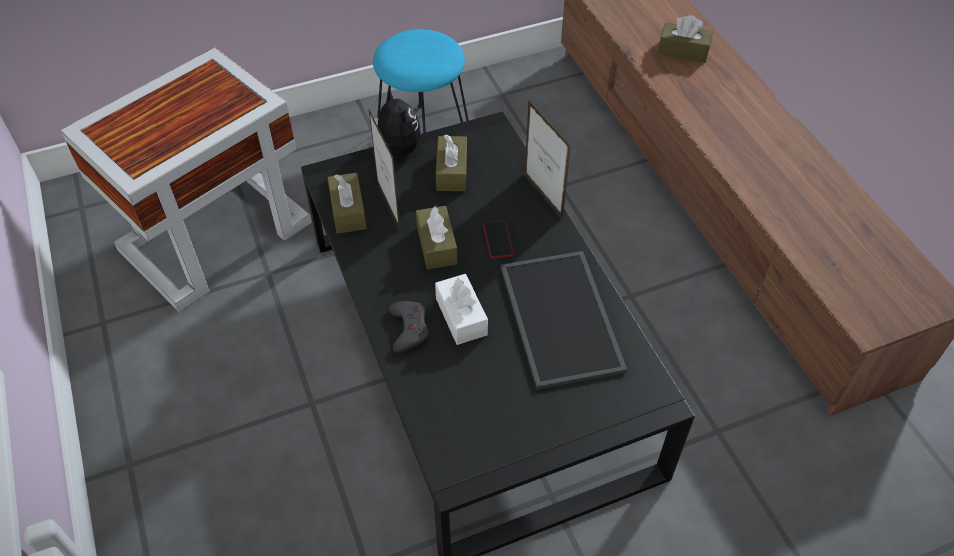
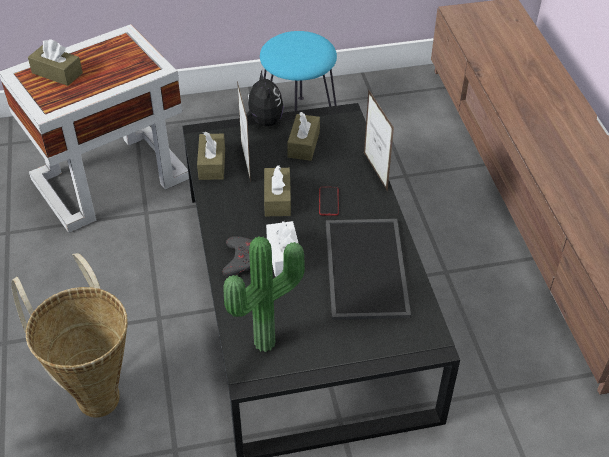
camera: 10 degrees right, 5 degrees down
(255, 509) = (95, 392): none -> basket
(468, 434) = (268, 345): none -> potted plant
(683, 51) = (525, 73): brown tissue box -> brown tissue box (57, 73)

